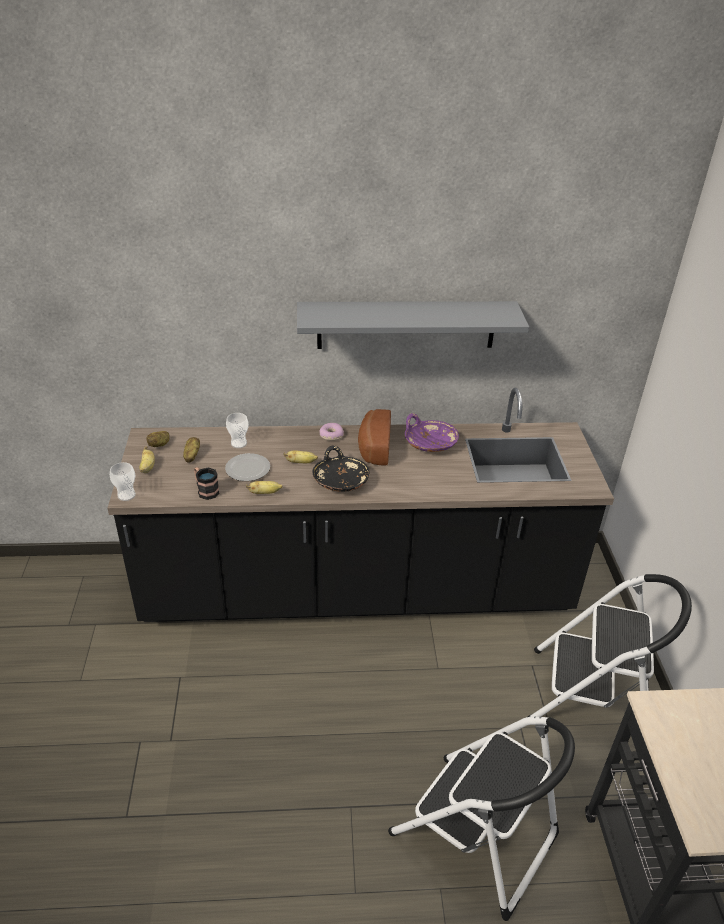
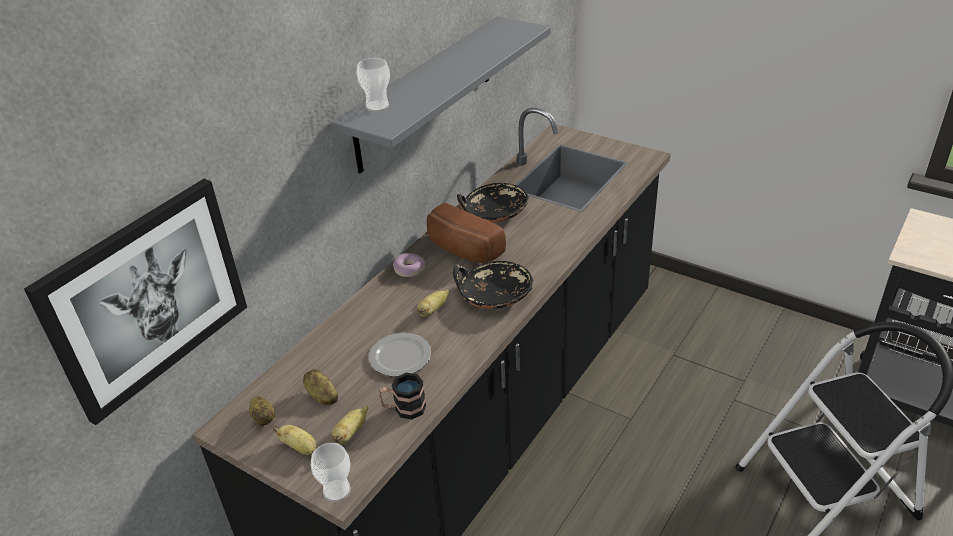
camera: 50 degrees left, 0 degrees up
(123, 334) = (147, 297): none -> picture
(239, 443) = (343, 345): cup -> cup (377, 106)
(265, 493) = (458, 360): banana -> banana (351, 433)
(429, 443) = (494, 212): purple bowl -> black bowl
(593, 699) = (734, 338): step ladder -> none

